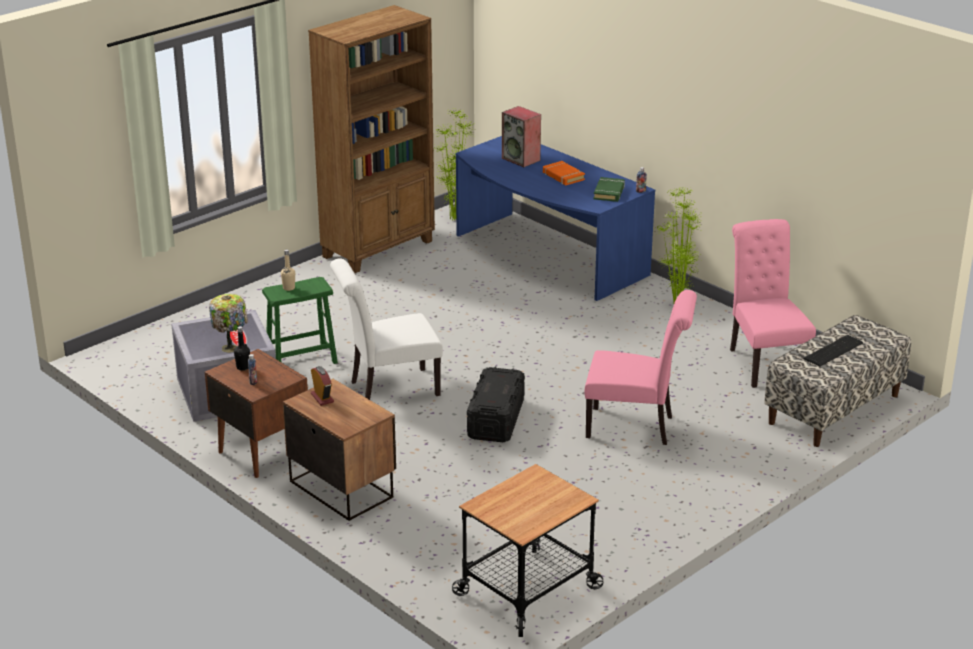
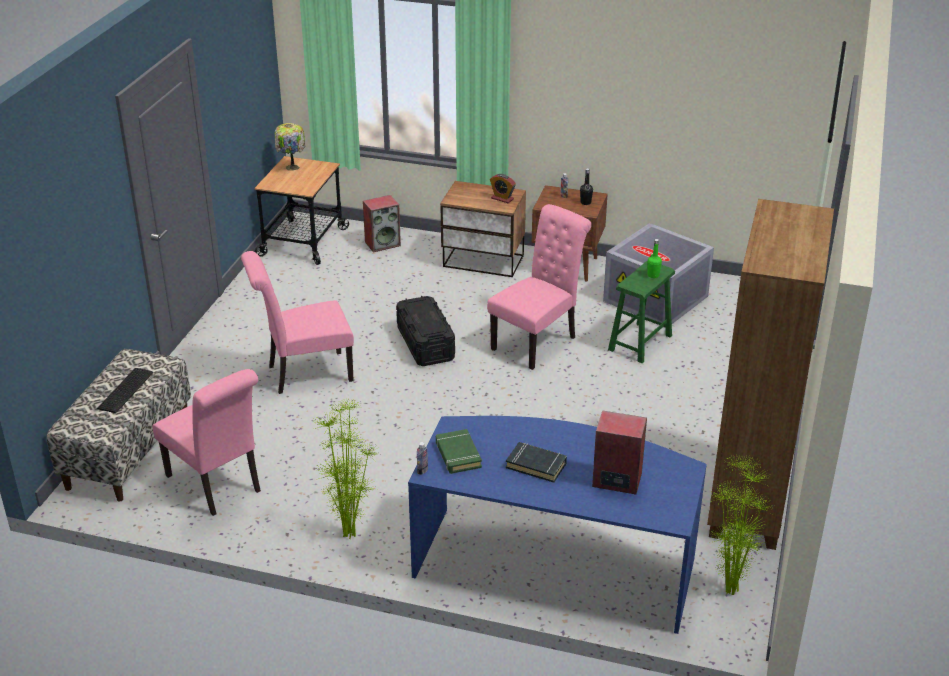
camera: 150 degrees right, 5 degrees up
(231, 348) = (639, 242): table lamp -> table lamp (291, 168)
(289, 288) = (653, 275): beige bottle -> green bottle
(389, 389) = (538, 341): white chair -> pink chair
(431, 553) = (383, 243): none -> speaker
(563, 176) = (536, 465): orange book -> black book

